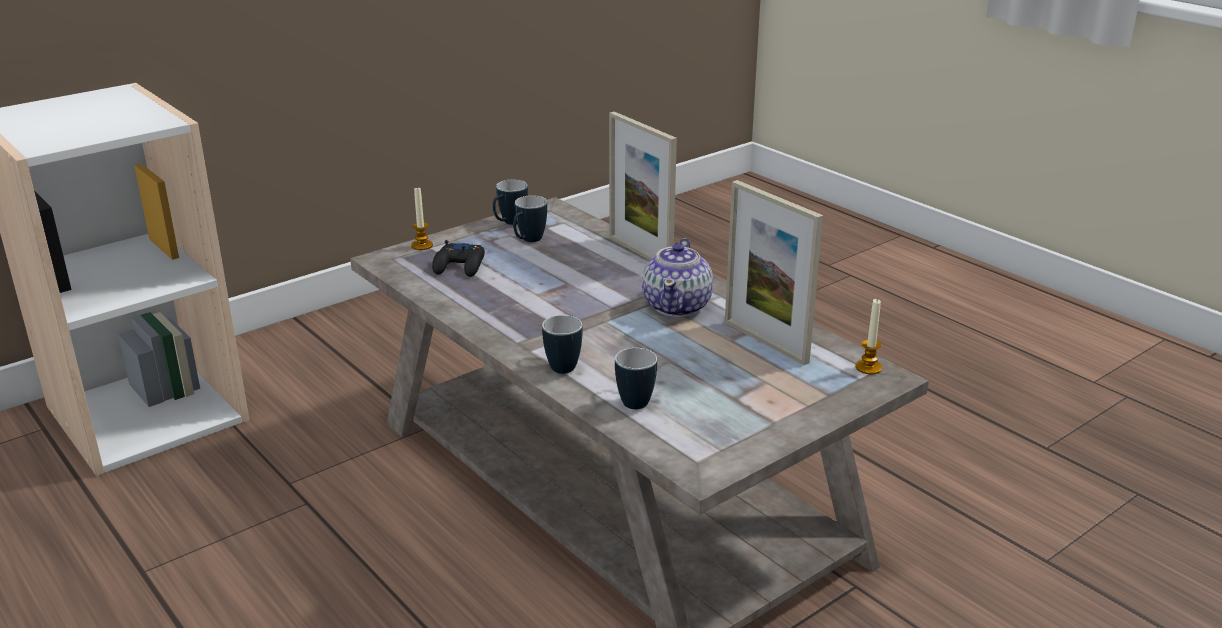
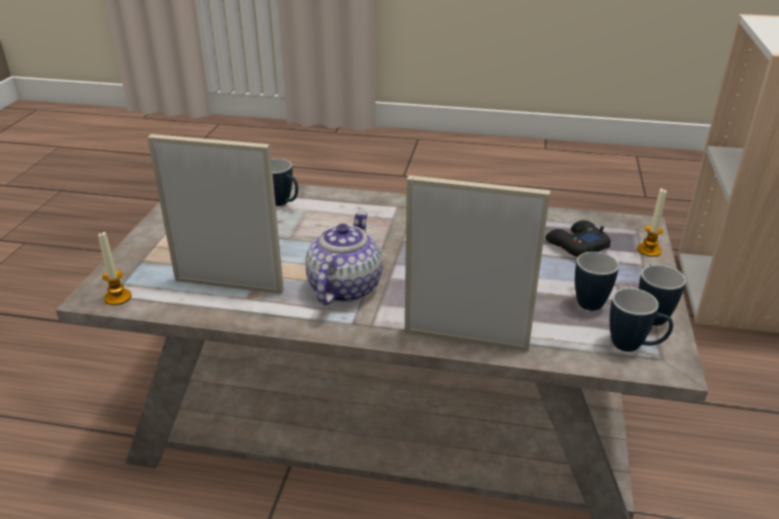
camera: 140 degrees right, 5 degrees up
(560, 364) = (361, 205): mug -> mug (634, 347)
(677, 306) = (343, 288): teapot -> teapot turned 45 degrees clockwise

